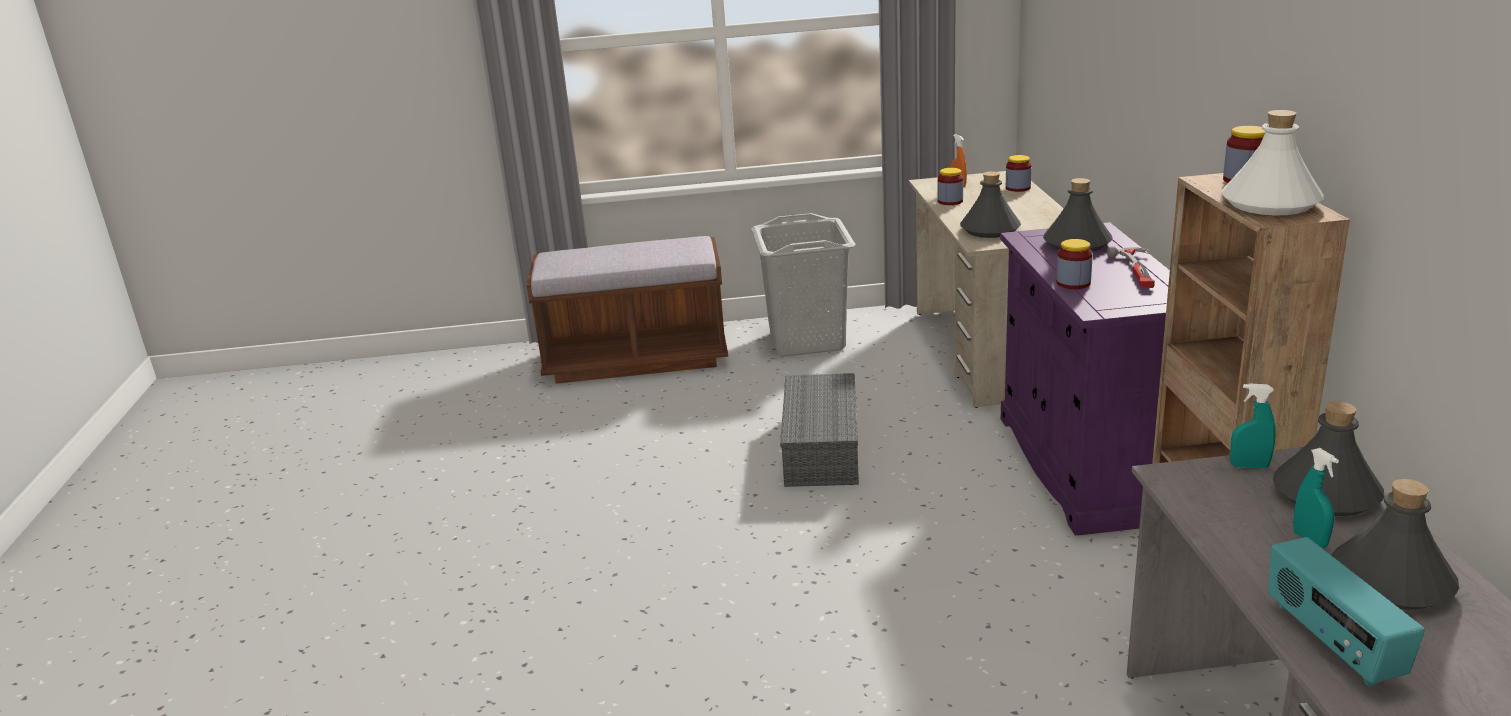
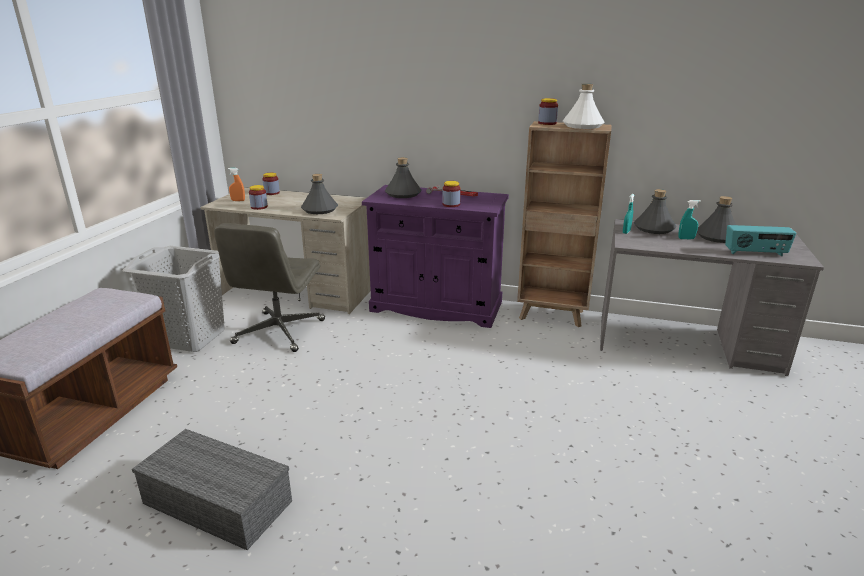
camera: 70 degrees left, 0 degrees up
(823, 449) = (336, 370): grey storage box -> grey storage box (220, 502)
(873, 382) = (279, 332): none -> grey office chair

